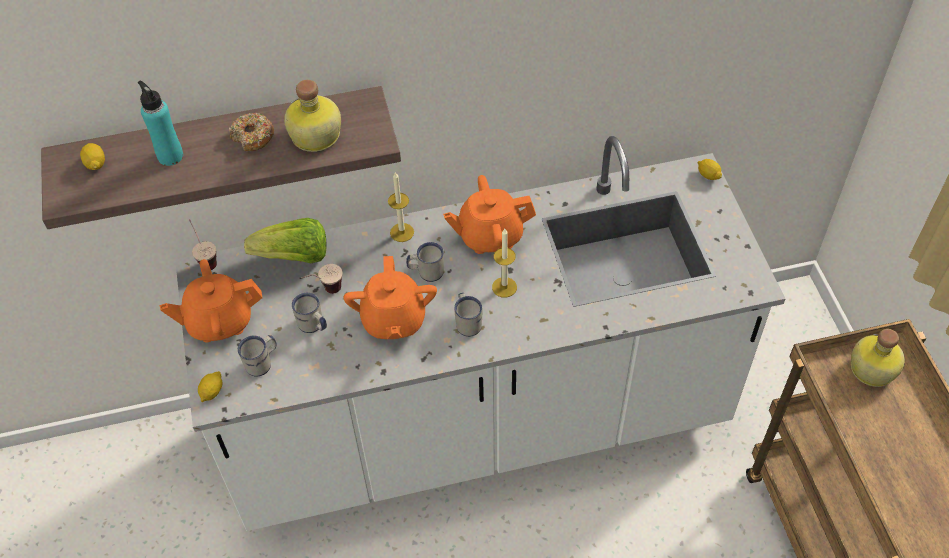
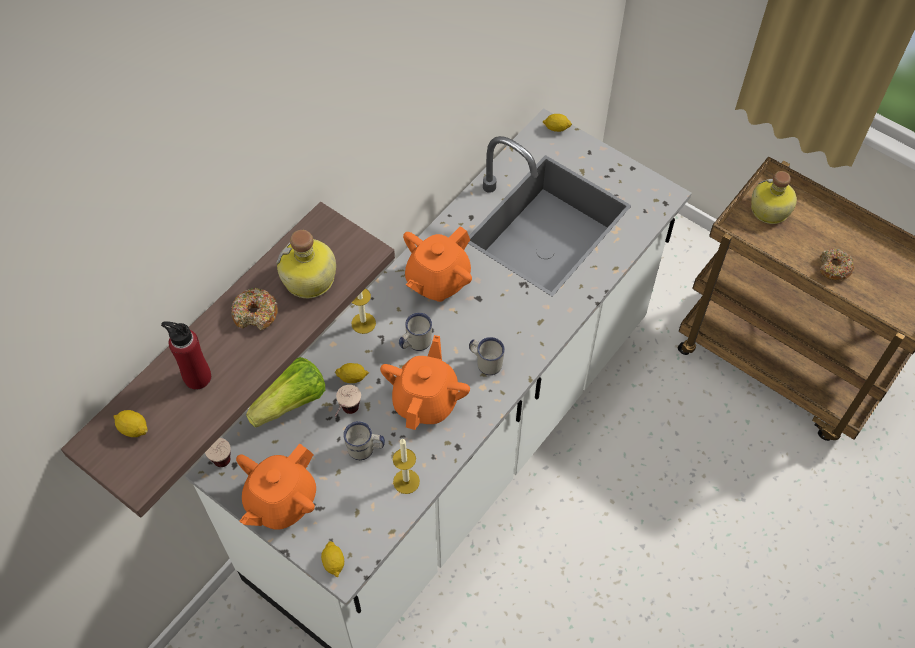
camera: 40 degrees left, 5 degrees up
(170, 156) = (197, 377): turquoise bottle -> red bottle
(262, 363) = (353, 509): white mug -> none
(355, 267) = (352, 377): none -> lemon
(393, 320) = (426, 400): orange teapot -> orange teapot turned 120 degrees counterclockwise
(504, 287) = (487, 315): candle -> candle (406, 481)
(890, 460) = (833, 268): none -> donut

